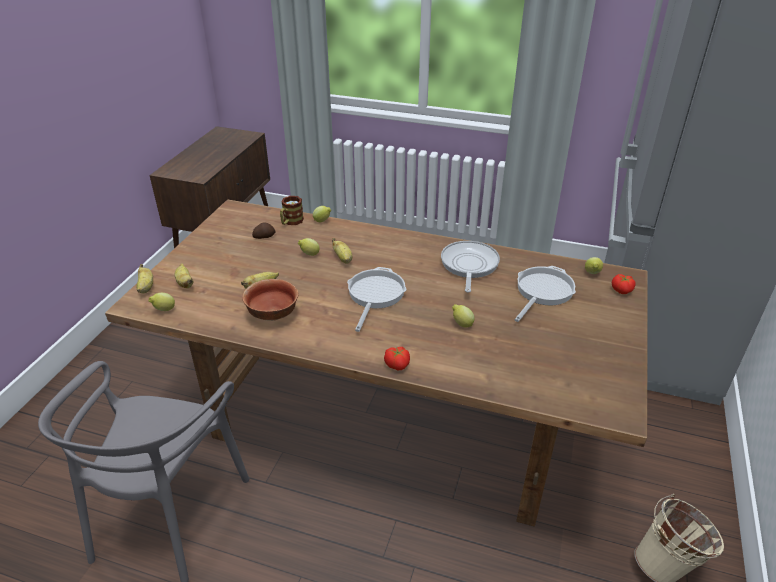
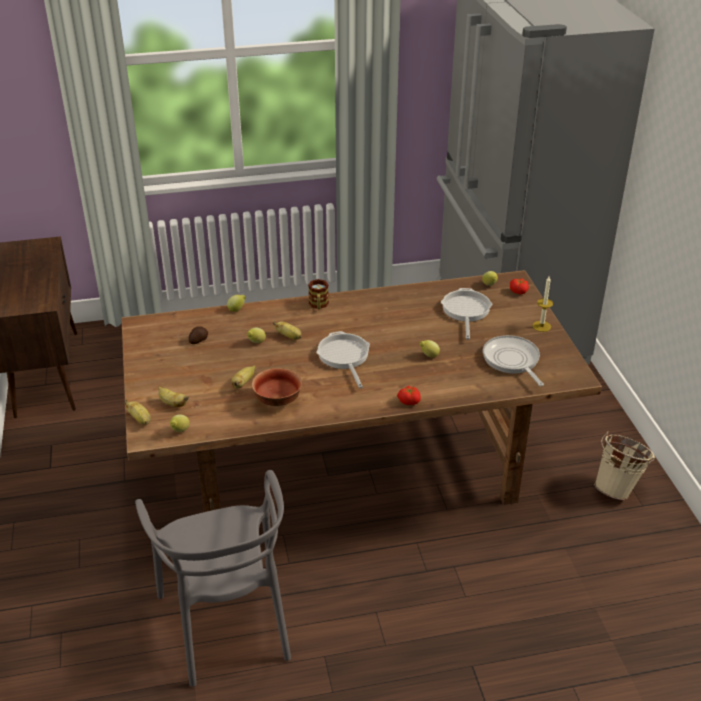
camera: 30 degrees left, 0 degrees up
(291, 222) = (209, 319): mug -> mug (318, 305)
(469, 265) = (395, 309): frying pan -> frying pan (512, 361)
(620, 337) = (541, 326): none -> candle

